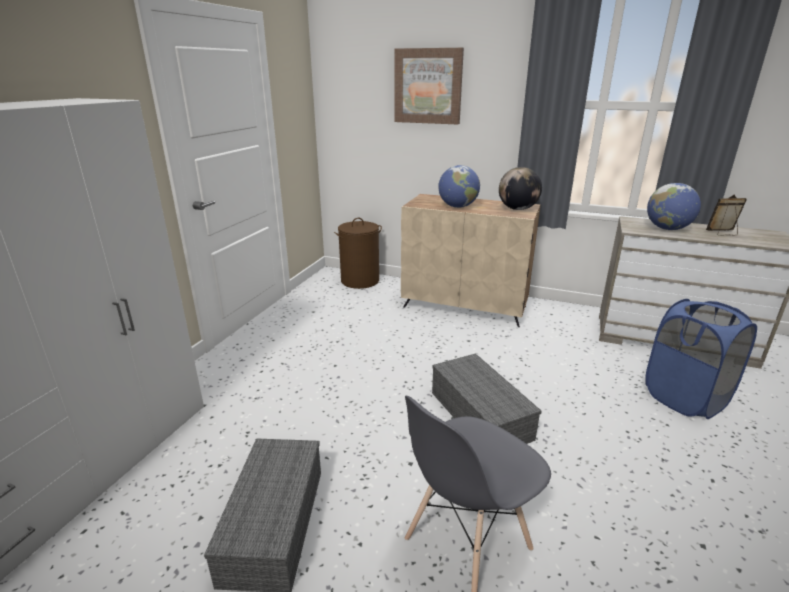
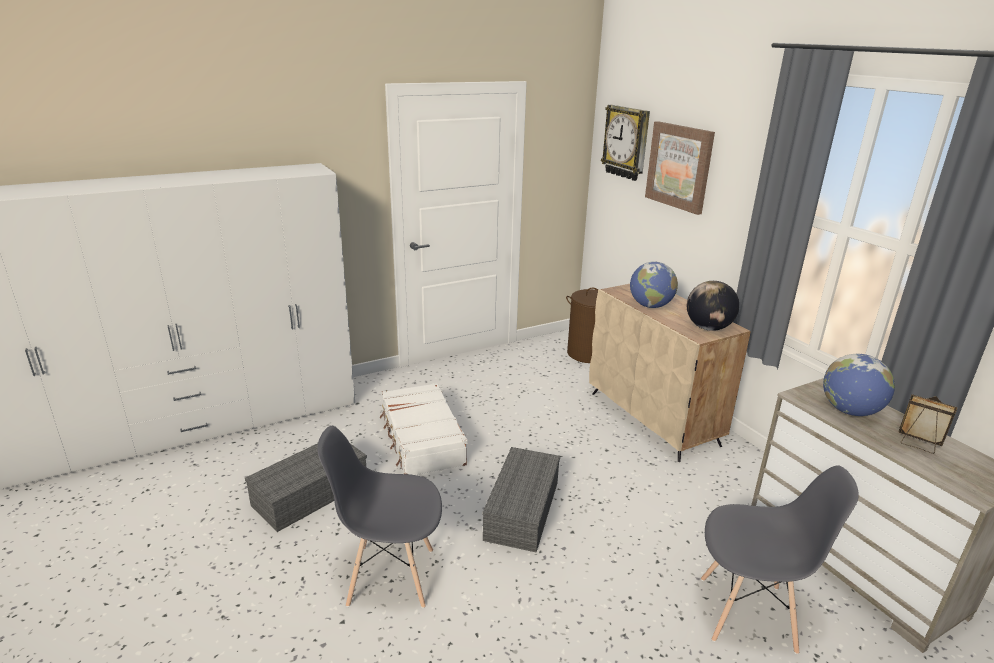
camera: 40 degrees right, 0 degrees up
(318, 405) = (421, 439): none -> white suitcase
(359, 75) = (626, 142): none -> wall clock
(685, 398) = (748, 614): blue laundry basket -> grey chair

